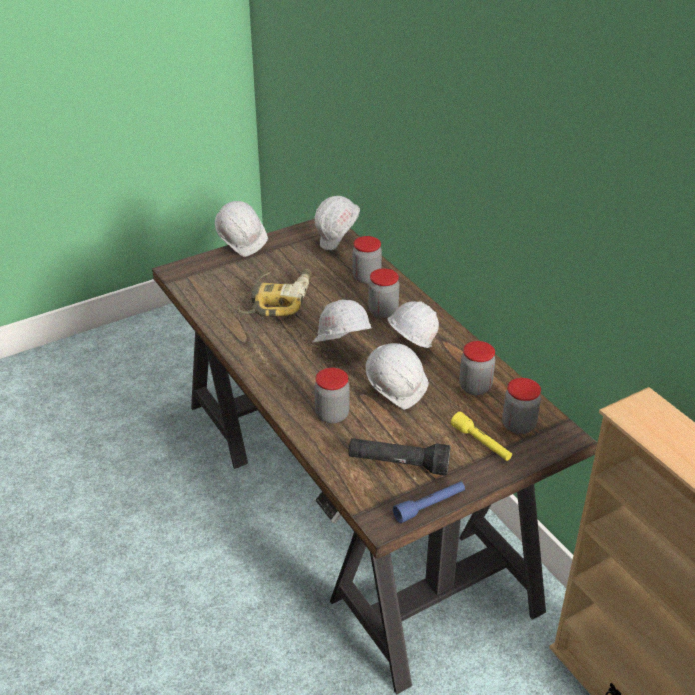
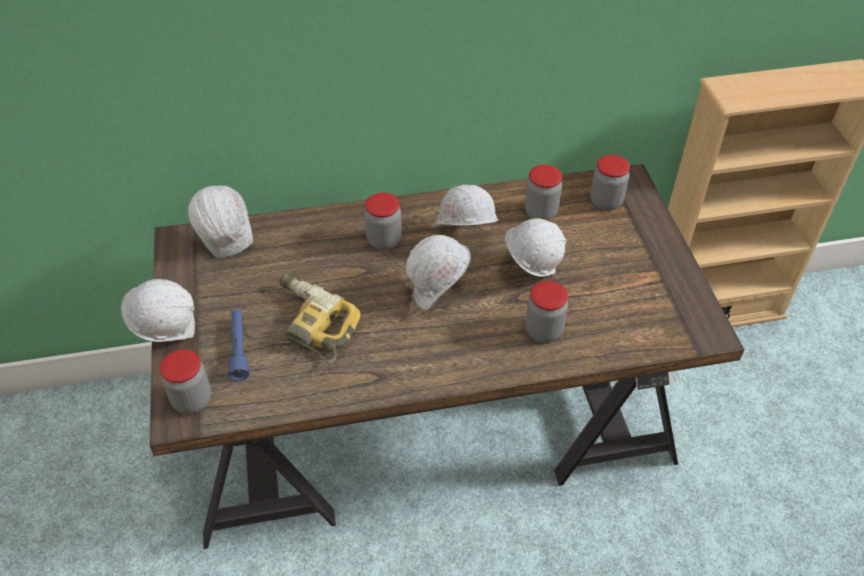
camera: 70 degrees left, 10 degrees up
(366, 277) = (312, 236): jar -> jar (192, 400)
(398, 464) = (635, 300): black flashlight -> none
(429, 506) = (698, 295): blue flashlight -> blue flashlight (239, 348)
(481, 443) = (623, 233): yellow flashlight -> none

